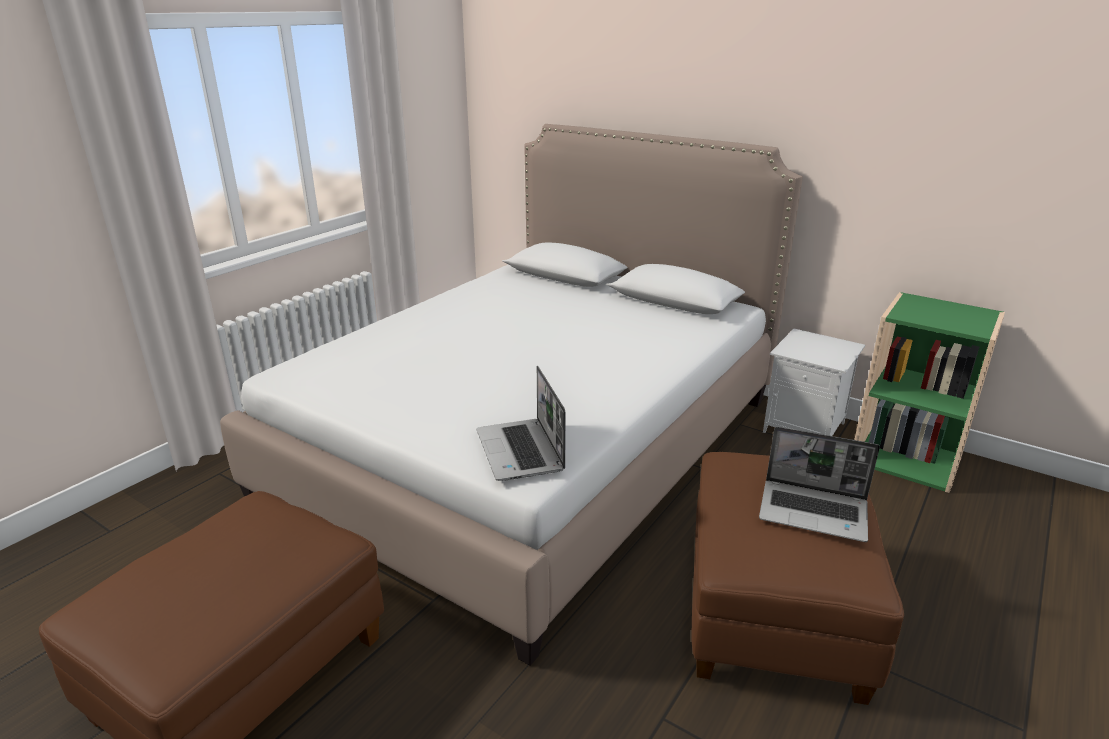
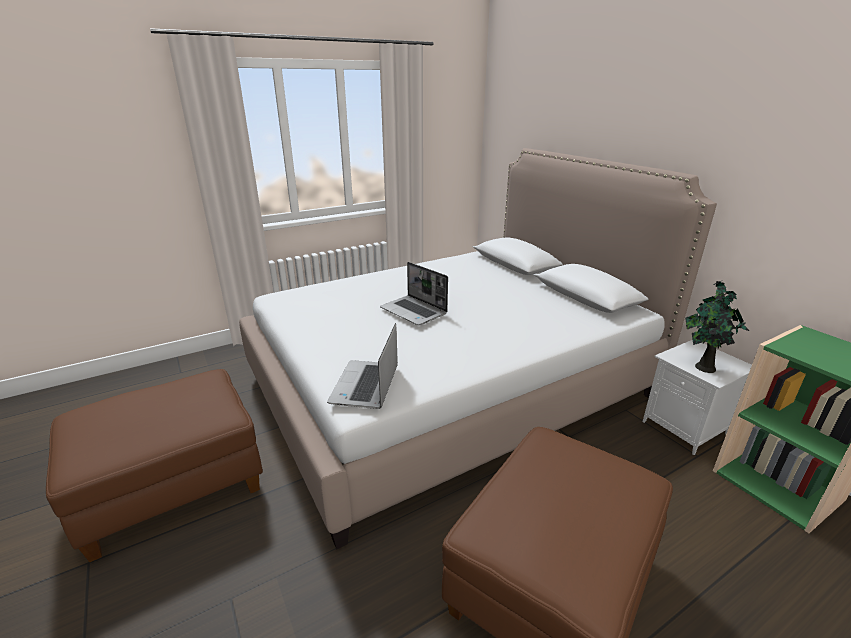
camera: 25 degrees right, 0 degrees up
(814, 512) = (587, 510): laptop -> laptop (414, 311)
(820, 354) = (703, 367): none -> potted plant

